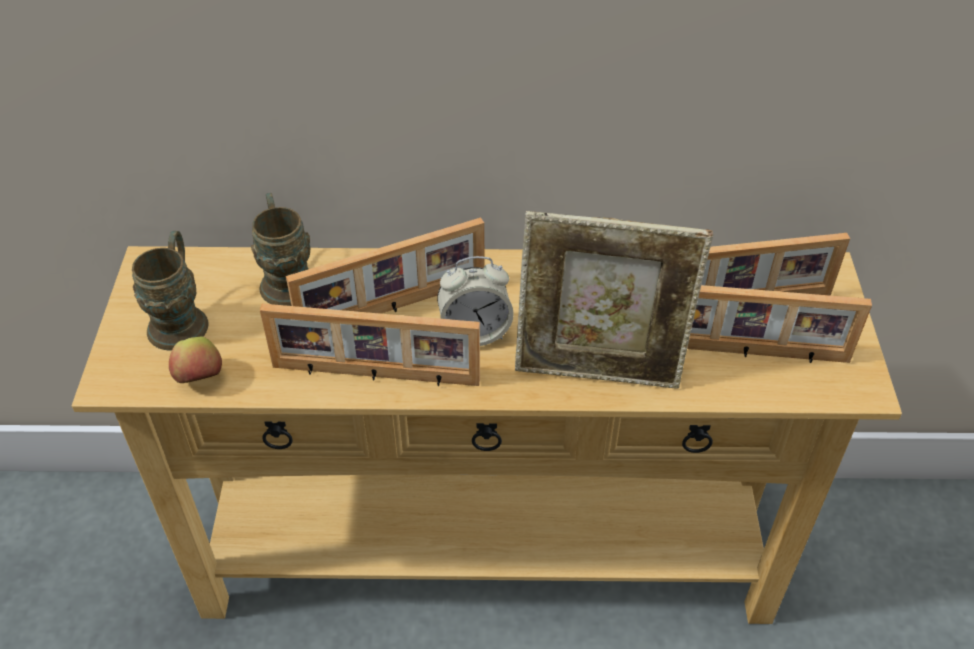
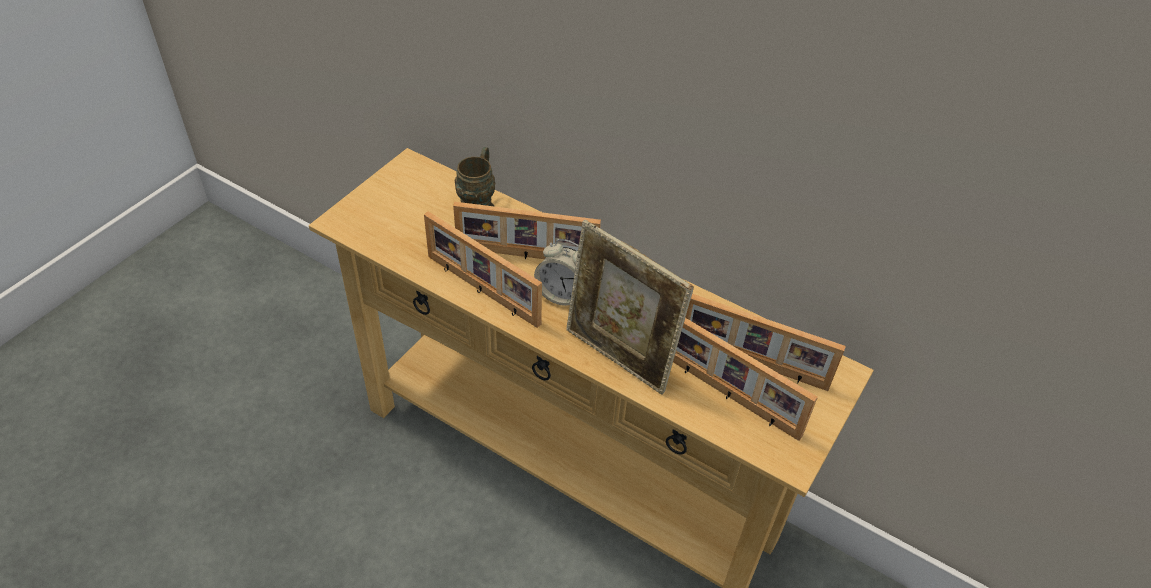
camera: 30 degrees right, 0 degrees up
(181, 318) = (402, 204): brown mug -> none
(200, 379) = (384, 243): apple -> none

